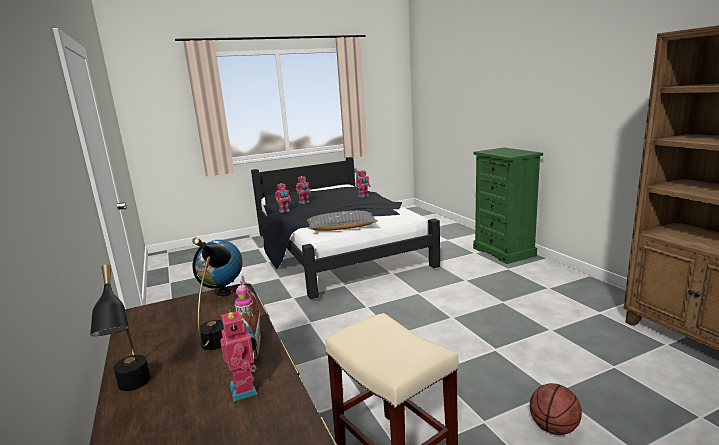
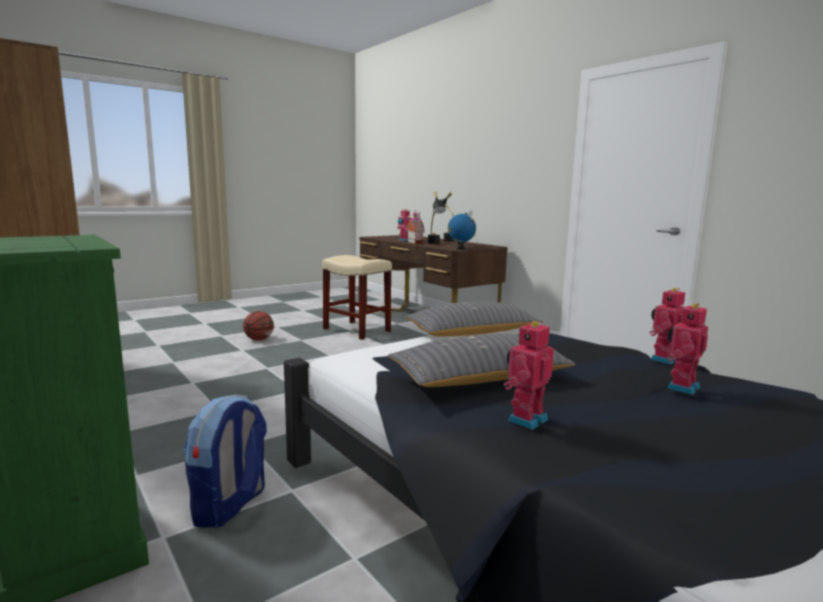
camera: 165 degrees right, 5 degrees down
(364, 205) = (479, 379): none -> grey pillow
(457, 259) = (230, 506): none -> backpack

